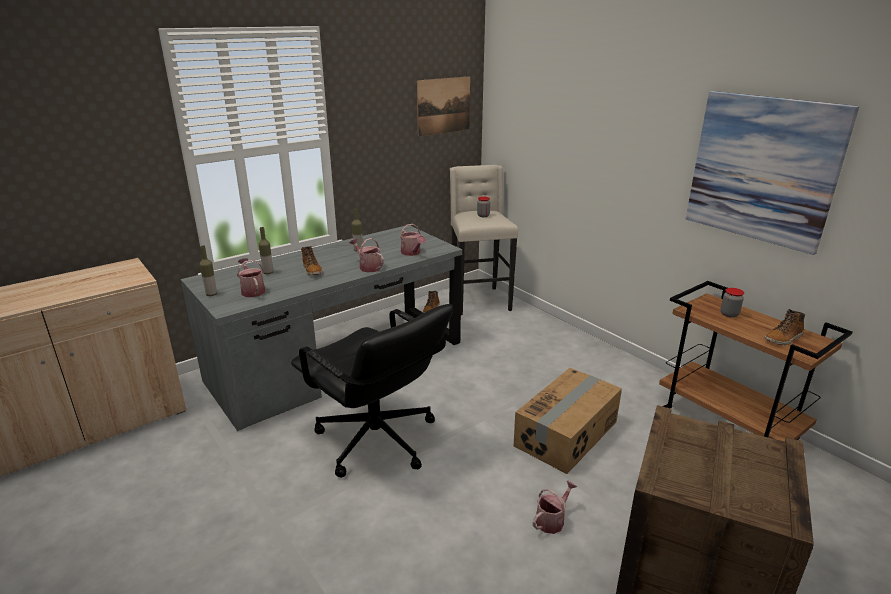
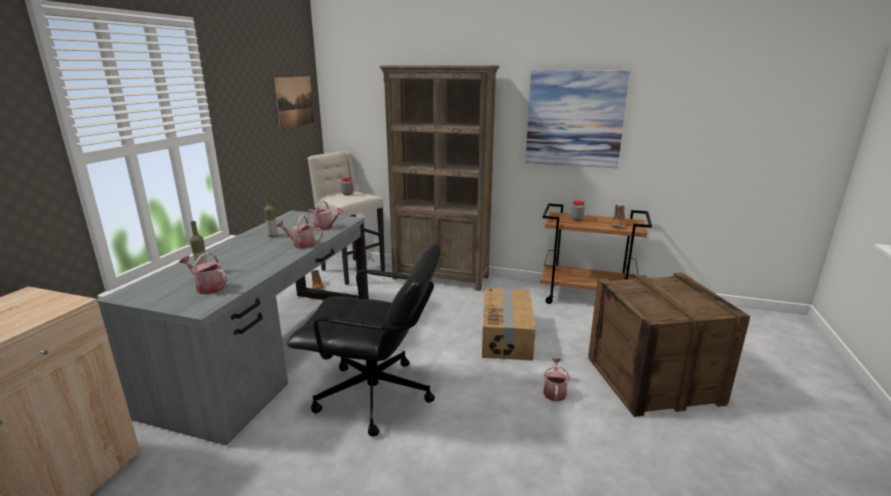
camera: 35 degrees left, 5 degrees down
(211, 294) = (161, 302): bottle -> none
(312, 270) = (249, 258): boot -> none
(565, 337) = (441, 277): none -> brown bookcase

